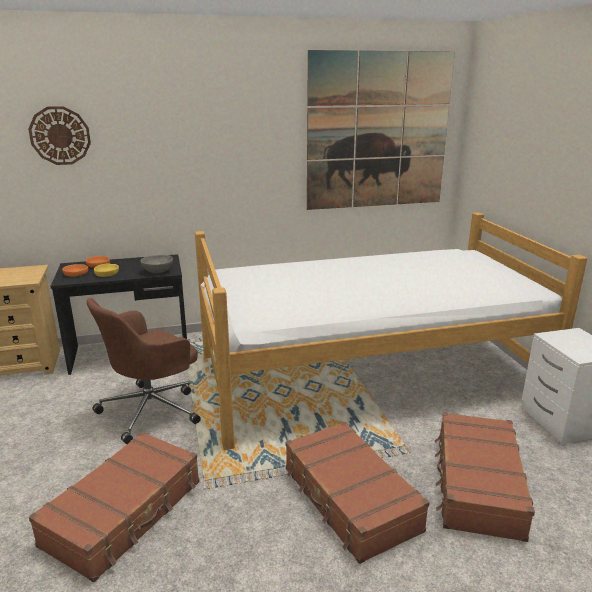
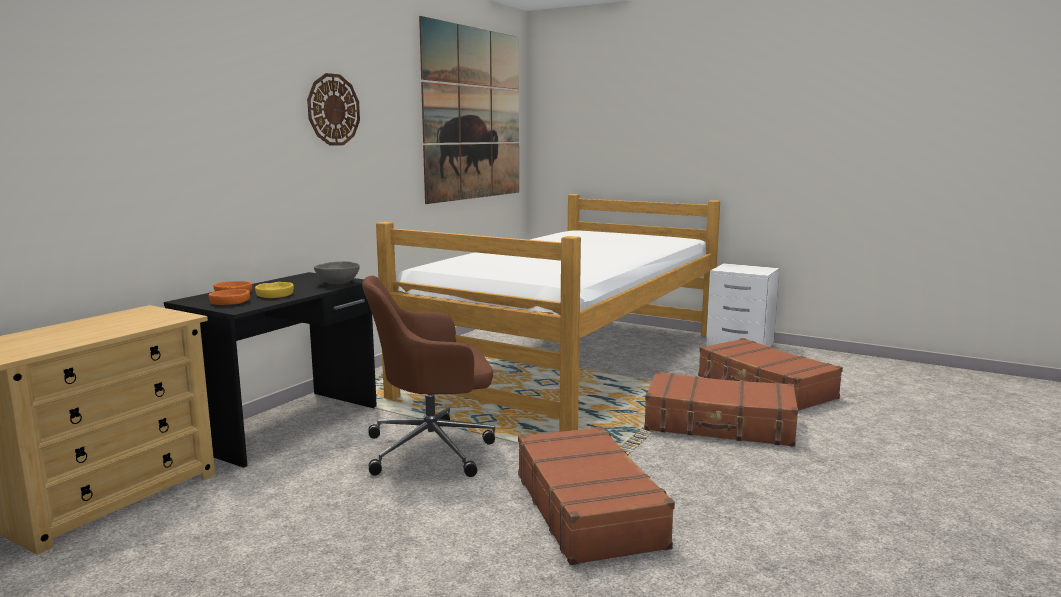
camera: 45 degrees left, 10 degrees down
(60, 136) = (167, 94): wall clock -> wall clock (333, 110)
(152, 409) = (433, 449): brown office chair -> brown office chair turned 75 degrees clockwise

